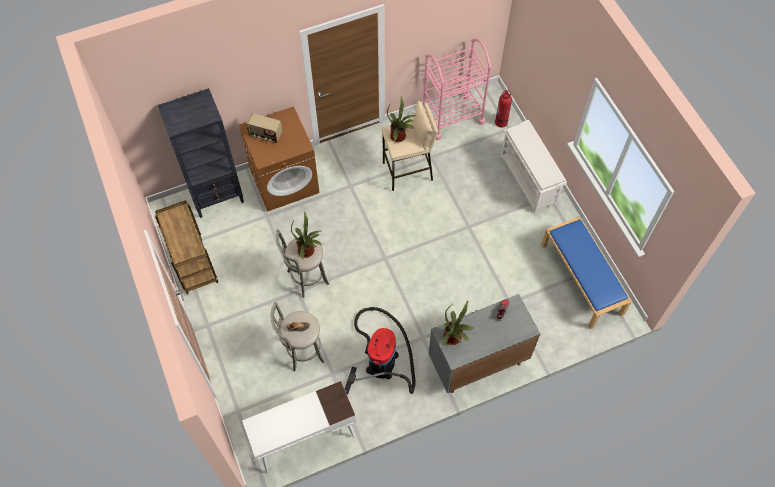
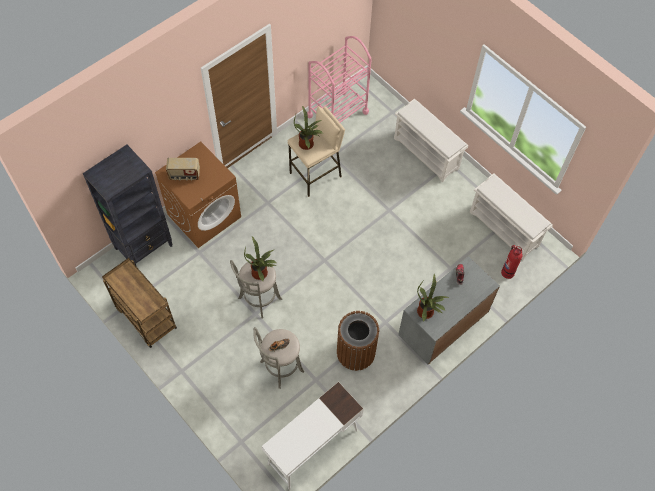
camera: 20 degrees left, 0 degrees up
(382, 359) = (356, 352): vacuum cleaner -> brown trash can
(501, 122) = (383, 107): fire extinguisher -> fire extinguisher (507, 272)
(582, 279) = (505, 229): blue bench -> white shoe rack

